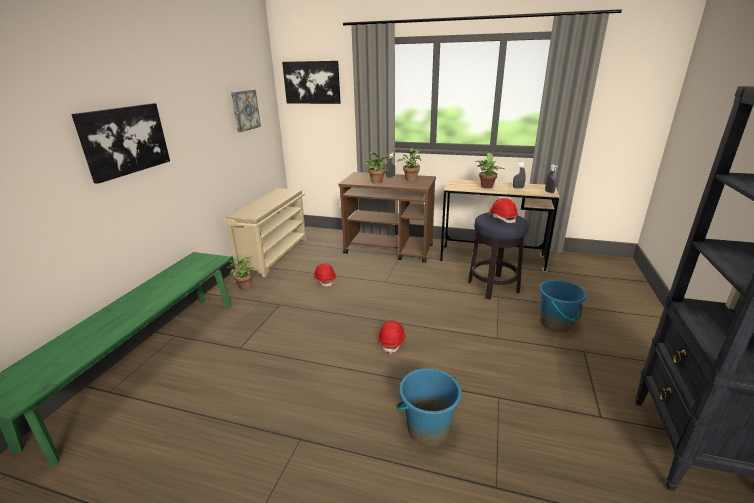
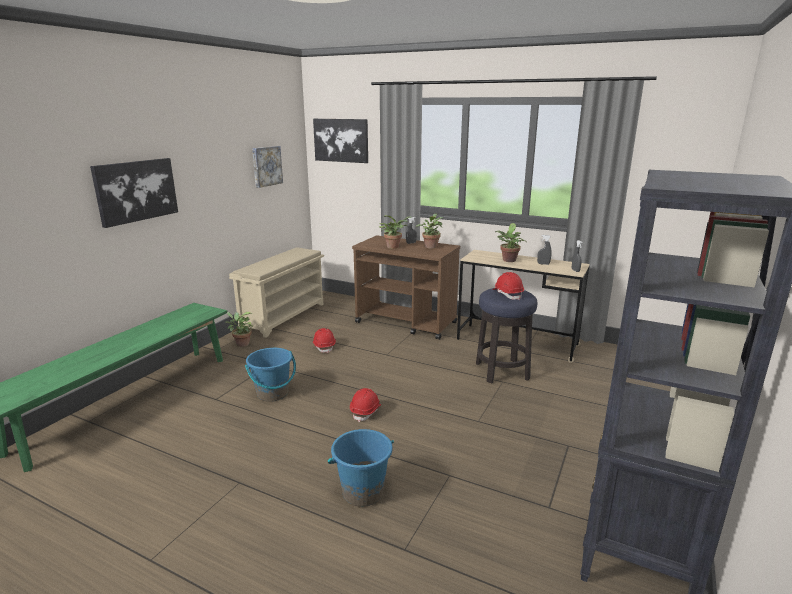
camera: 10 degrees right, 5 degrees down
(556, 324) = (552, 415): blue bucket -> blue bucket (272, 394)

